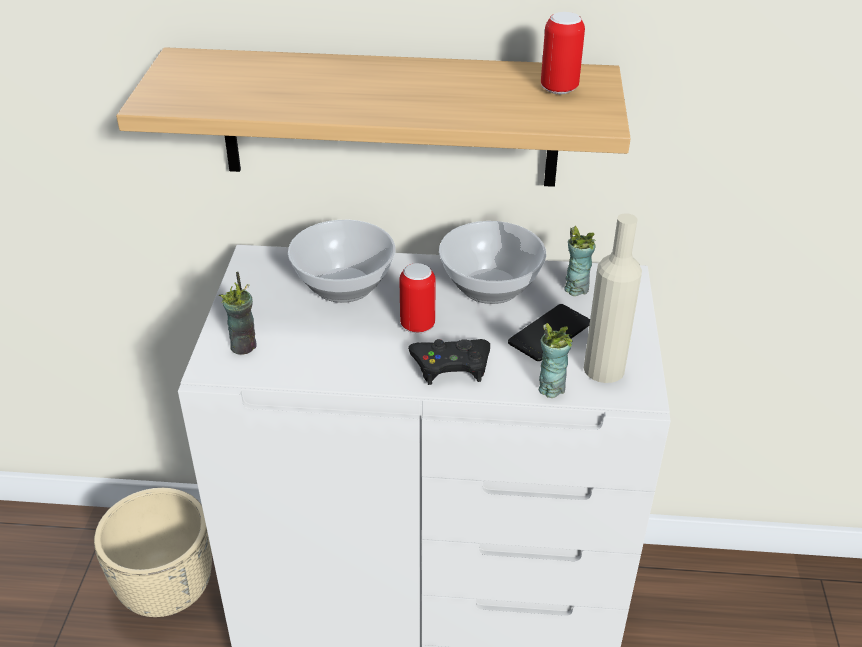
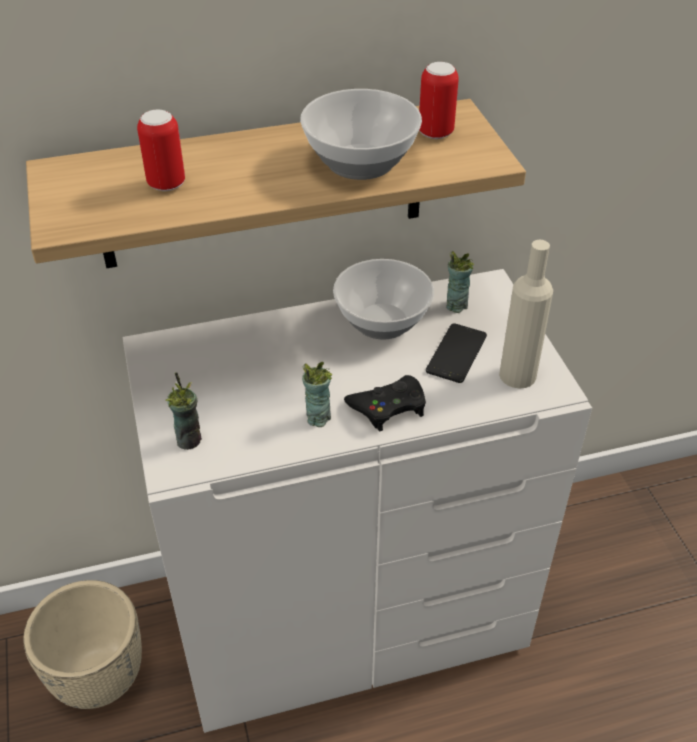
camera: 20 degrees left, 5 degrees up
(343, 286) = (250, 354): bowl -> bowl (361, 163)
(417, 325) = (338, 376): can -> can (166, 184)
(551, 388) = (483, 405): cup -> cup (317, 417)

